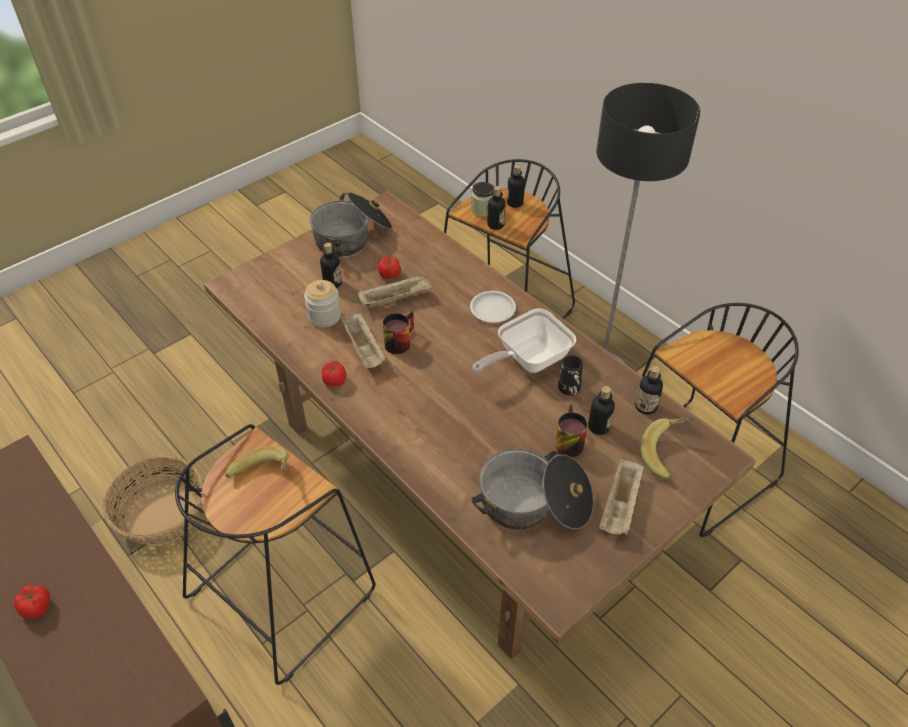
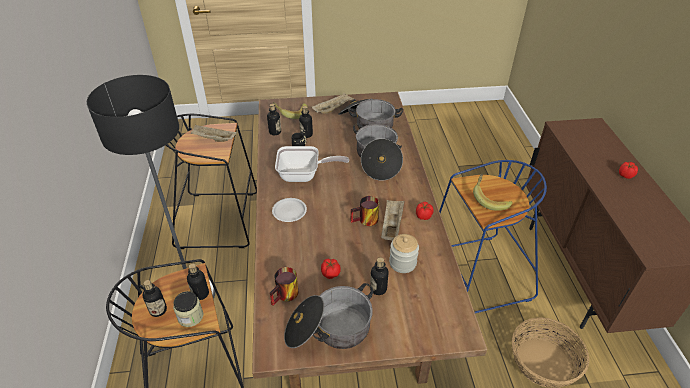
camera: 145 degrees left, 5 degrees down
(282, 591) = (477, 276): black stool -> blue stool
(396, 299) = (343, 251): beige tray -> beige tray (213, 139)
(456, 436) = (377, 160): none -> cooking pot
(566, 441) = (327, 136): mug -> mug (286, 296)

